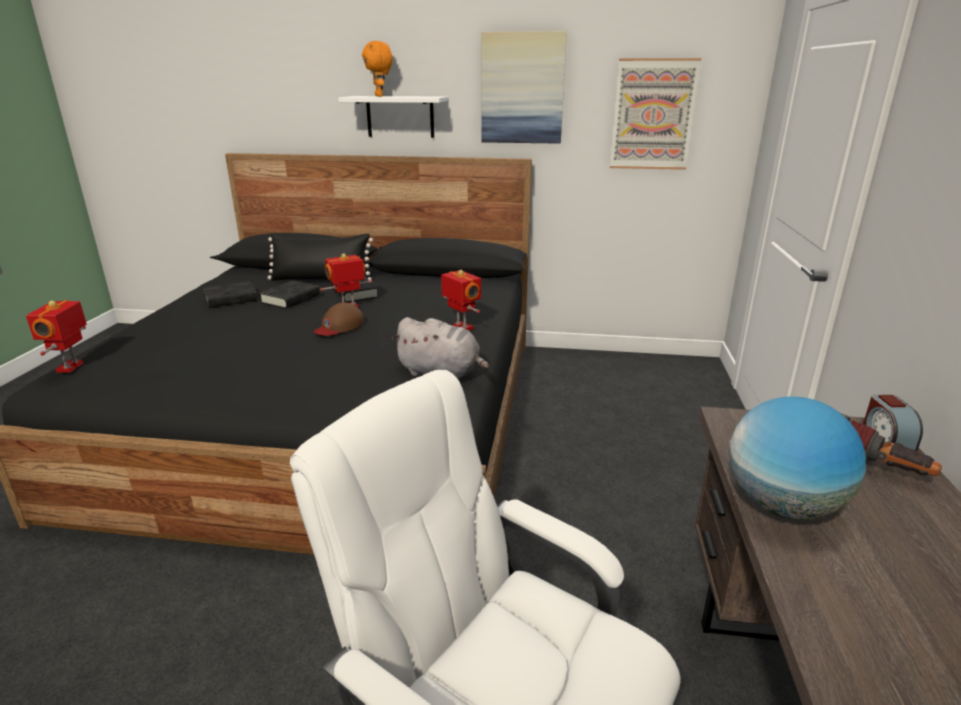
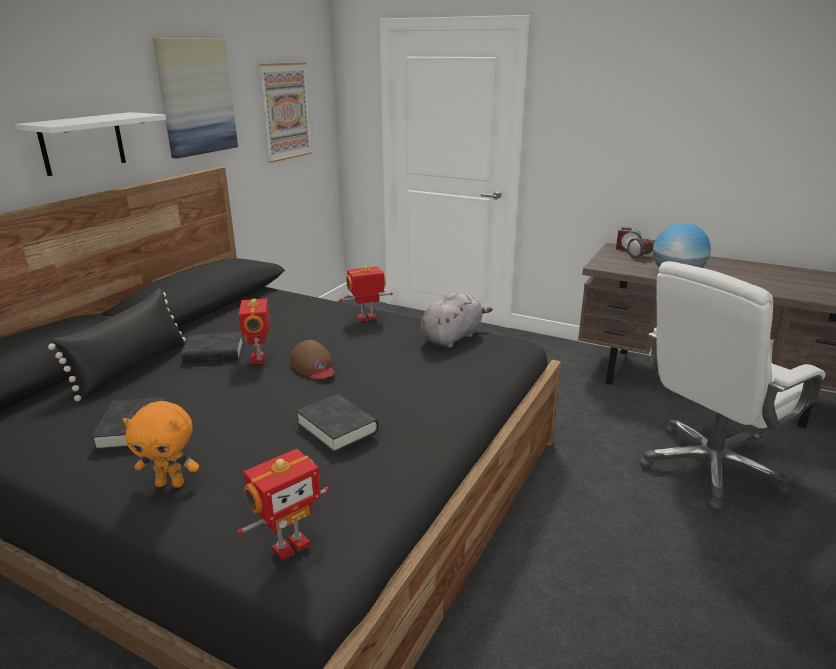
camera: 70 degrees left, 0 degrees up
(71, 367) = (290, 545): toy robot -> toy robot turned 60 degrees counterclockwise
(290, 299) = (192, 387): black book -> black book (337, 428)
(380, 96) = (75, 120): orange plush toy -> orange plush toy (171, 483)

